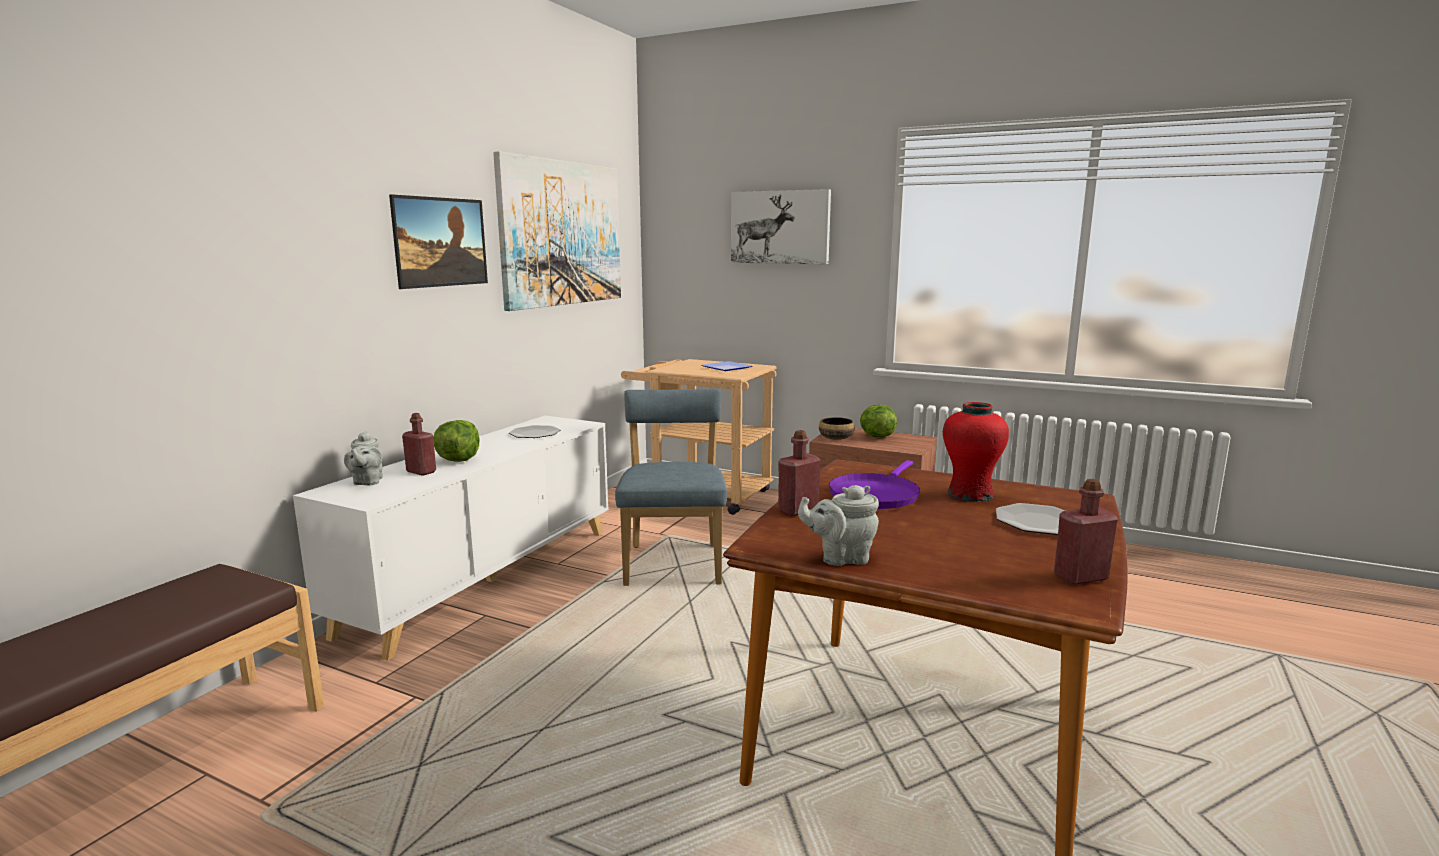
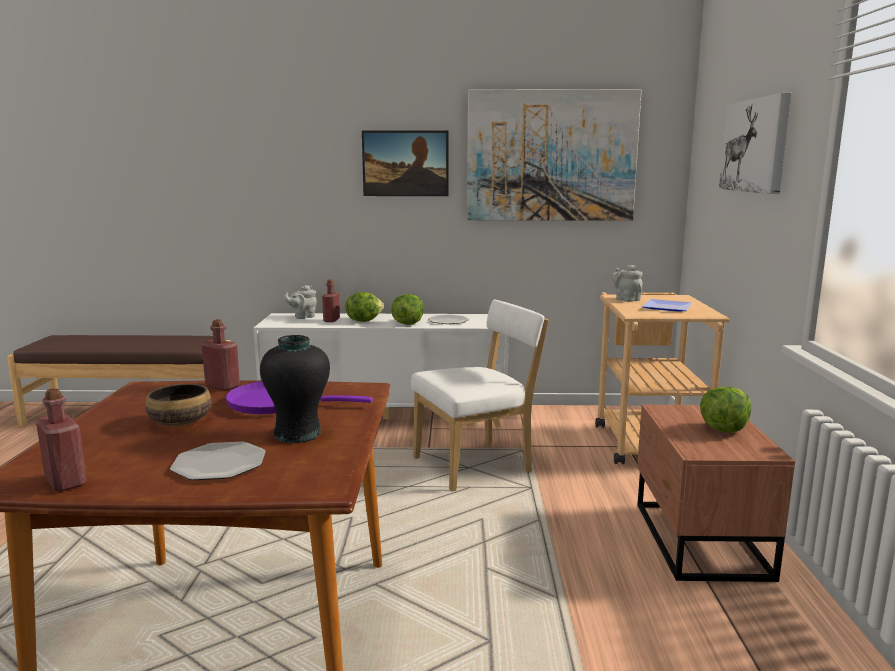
camera: 65 degrees right, 0 degrees up
(513, 447) = (407, 323): none -> lettuce
(674, 562) = (477, 464): blue chair -> white chair
(836, 438) = (676, 413): bowl -> bowl (180, 422)
(841, 558) = (116, 406): grey teapot -> grey teapot (626, 299)
(969, 494) = (298, 434): red vase -> black vase

